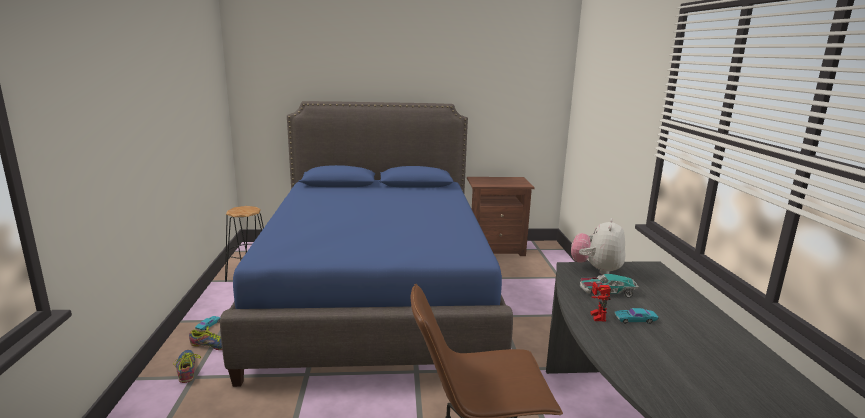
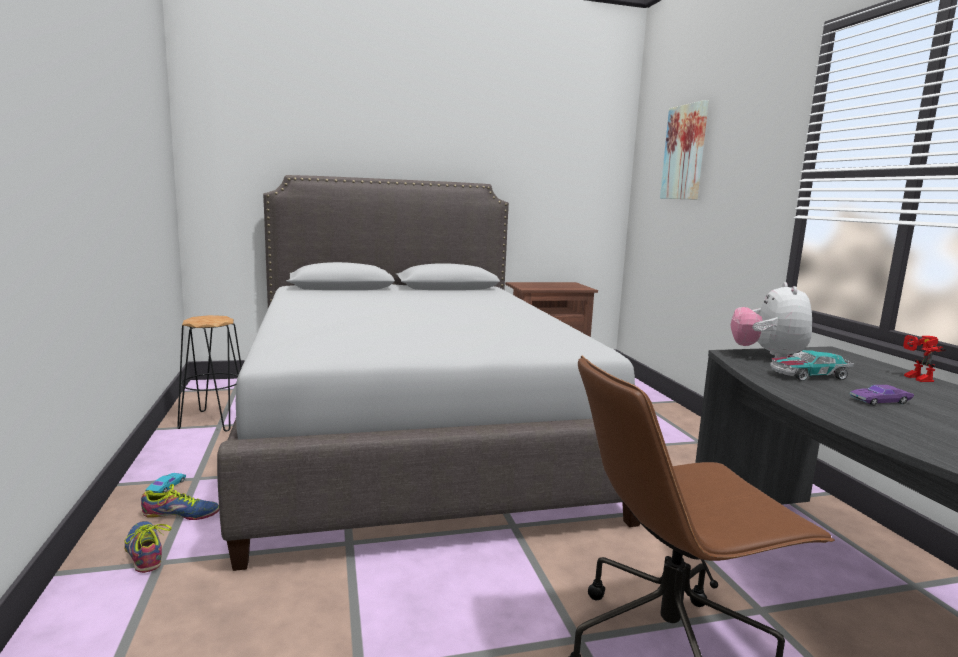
camera: 10 degrees left, 5 degrees down
(376, 295) = (412, 434): blue bed -> grey bed
(595, 316) = (825, 399): toy robot -> toy robot (914, 378)
(601, 84) = (685, 152): none -> picture
(635, 319) = (880, 401): turquoise toy car -> purple toy car

